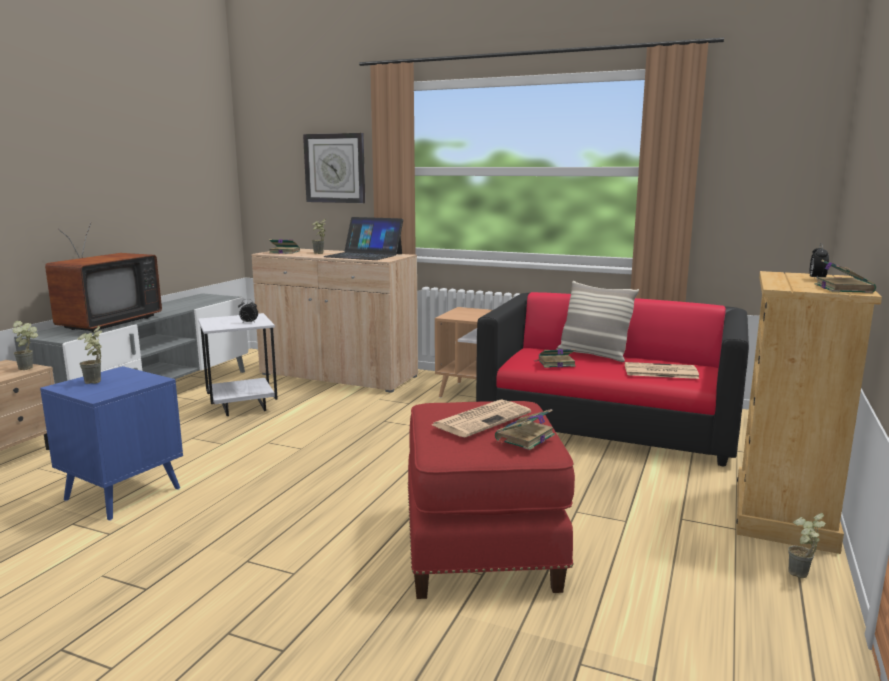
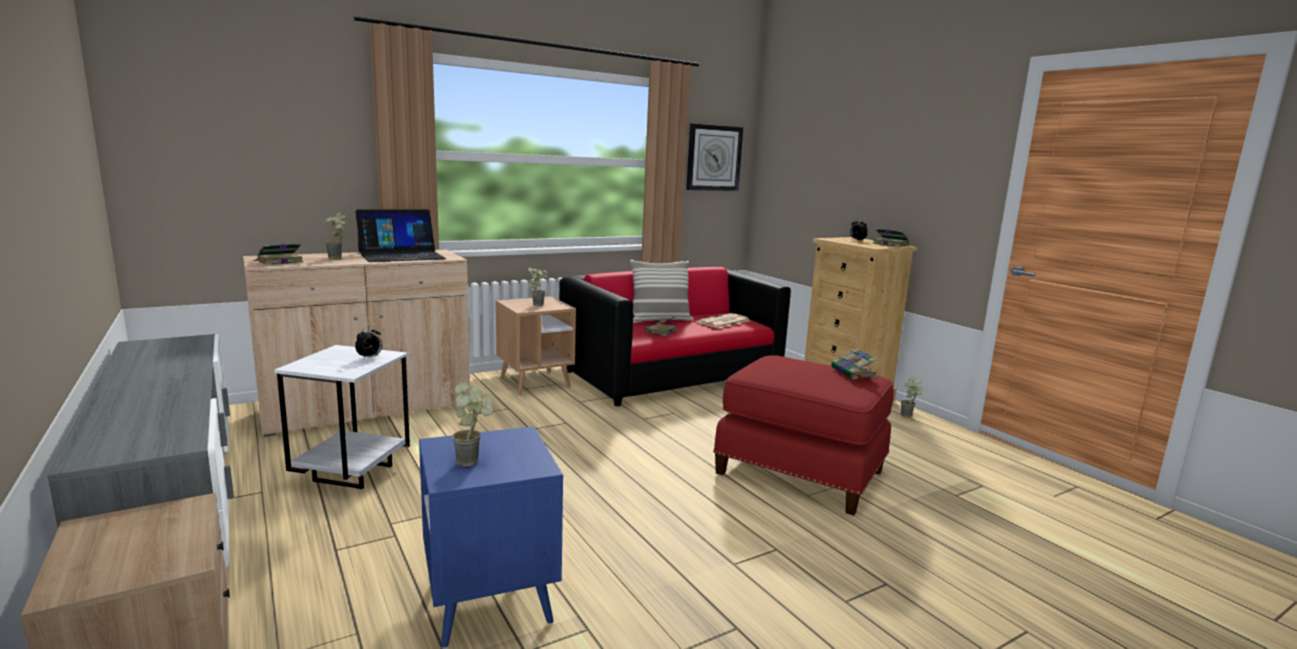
camera: 55 degrees left, 0 degrees up
(30, 368) = (184, 507): potted plant -> potted plant (538, 304)
(104, 323) = (148, 411): television -> none
(335, 168) = (302, 146): wall clock -> wall clock (713, 158)
(482, 419) = (808, 370): newspaper -> none

